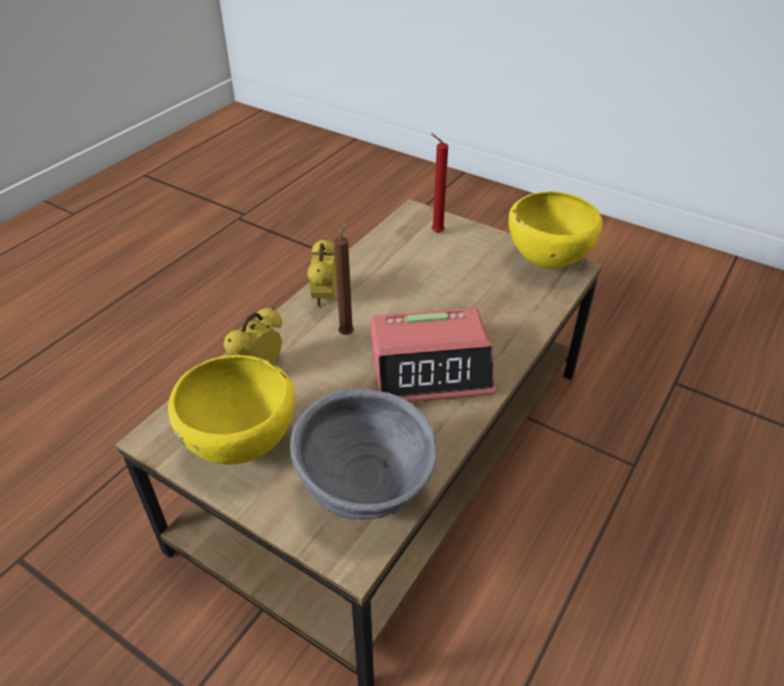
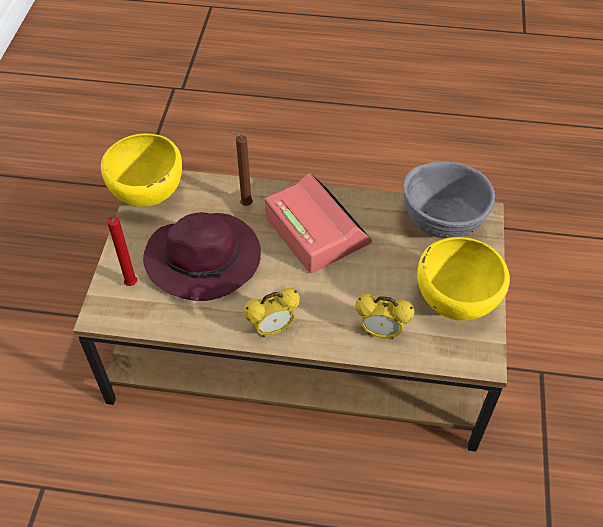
camera: 115 degrees left, 10 degrees up
(347, 333) = (307, 294): brown candle -> brown candle (244, 204)
(438, 279) = (205, 259): none -> purple hat

